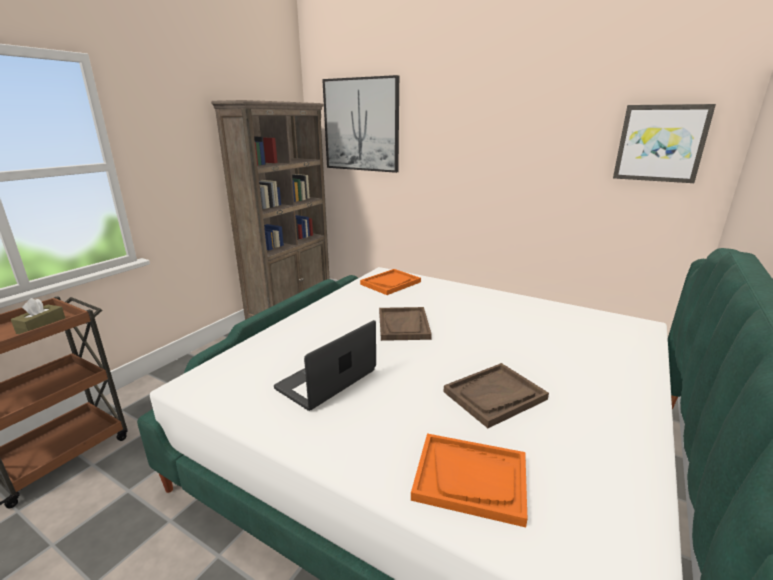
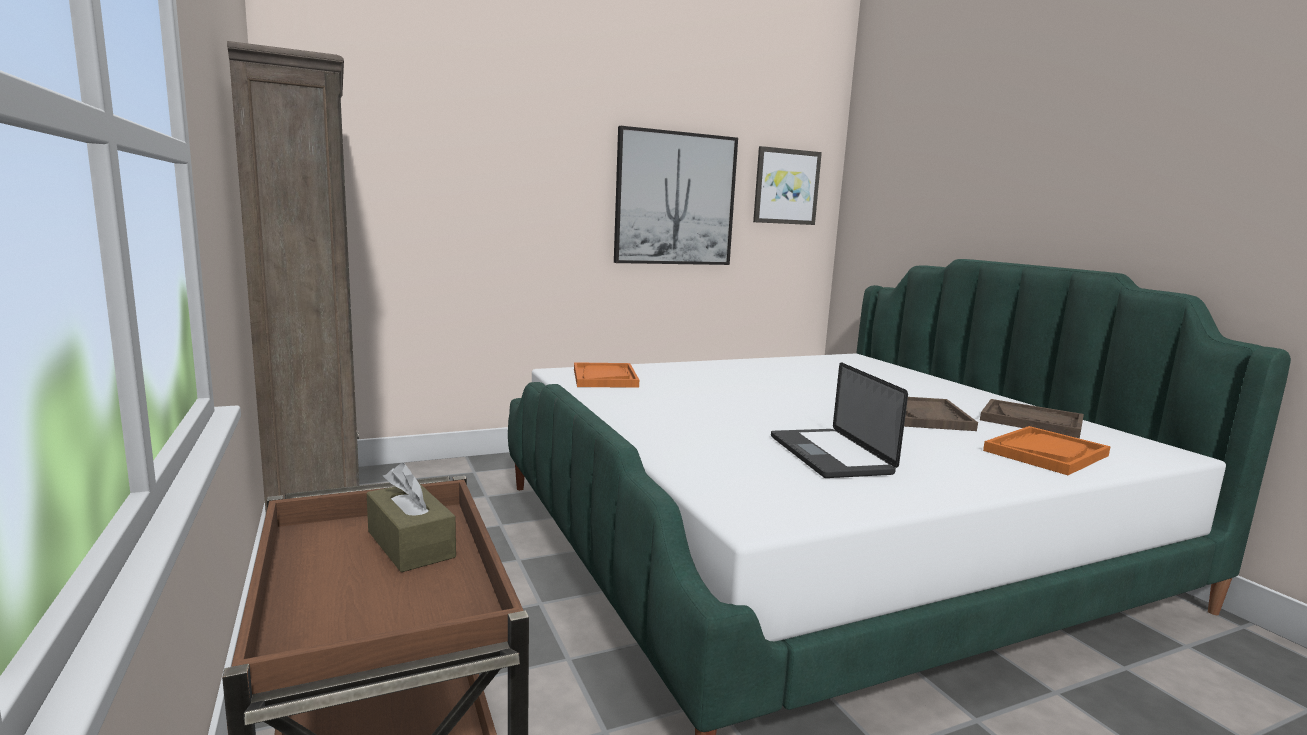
camera: 55 degrees left, 10 degrees down
(361, 125) = (405, 141): picture -> picture (675, 199)
(403, 325) = (738, 402): brown tray -> brown tray (1031, 421)

